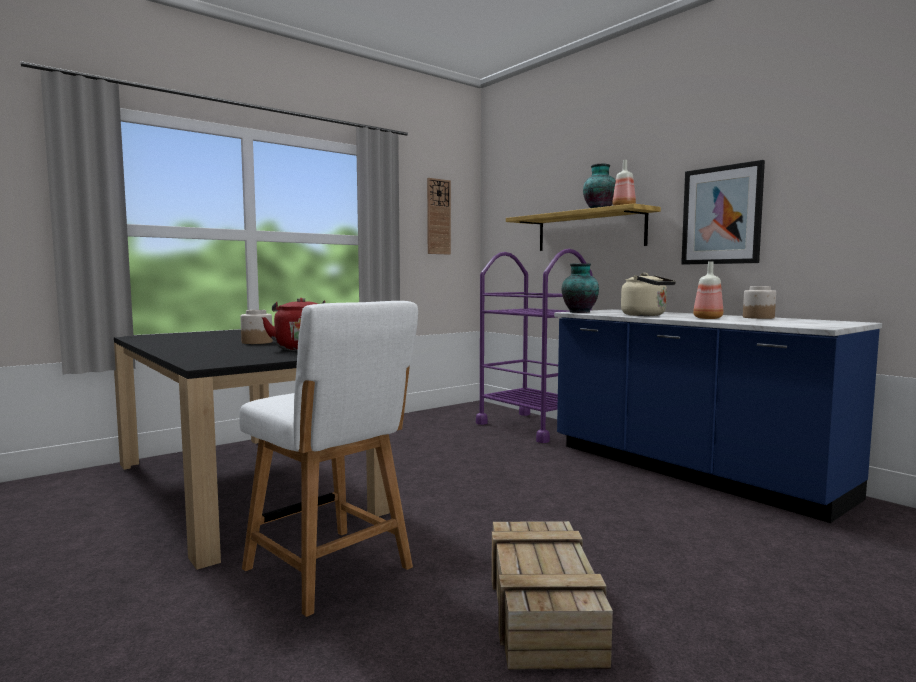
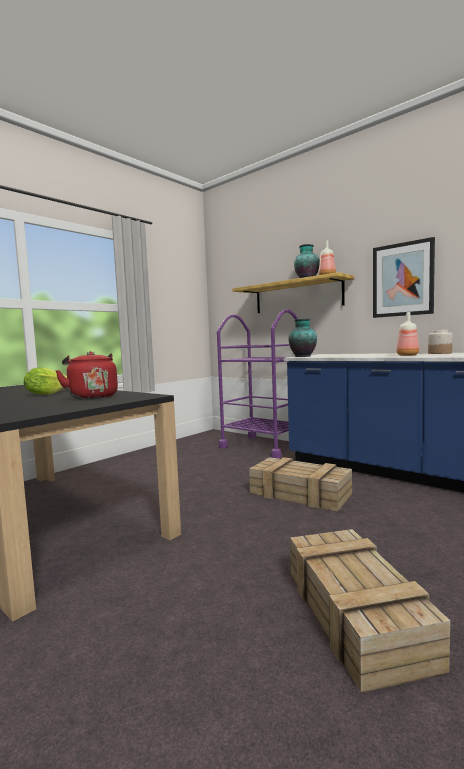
camera: 10 degrees left, 0 degrees up
(256, 342) = (45, 394): jar -> lettuce
(332, 571) = (150, 603): white chair -> none
(438, 217) = (177, 289): wall clock -> none
(551, 485) = (301, 494): none -> crate
(646, 315) = (357, 356): beige kettle -> none

